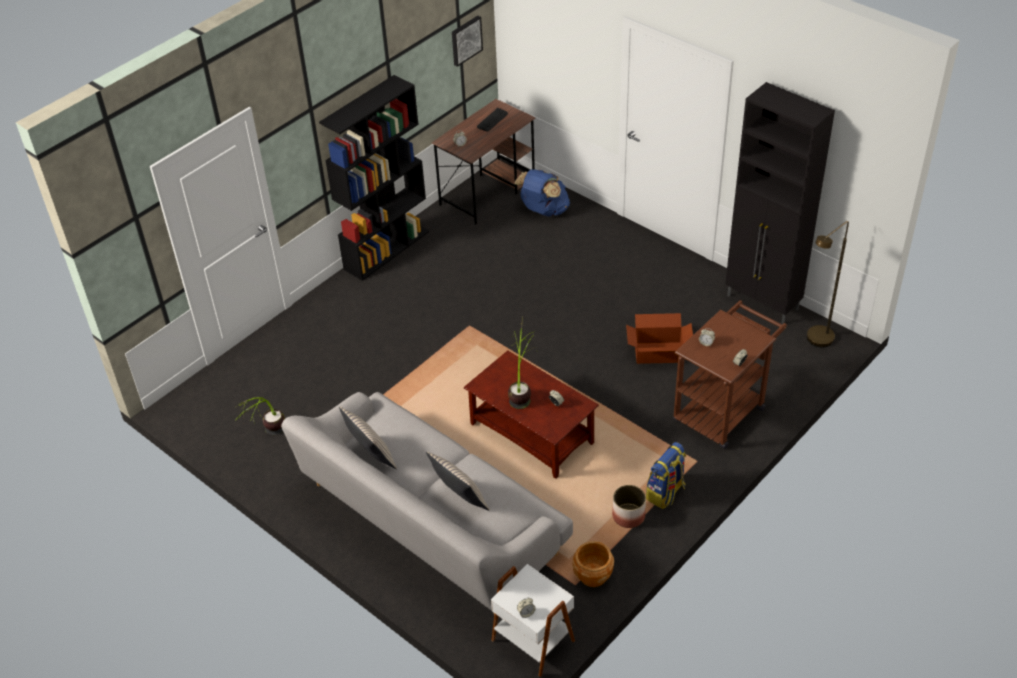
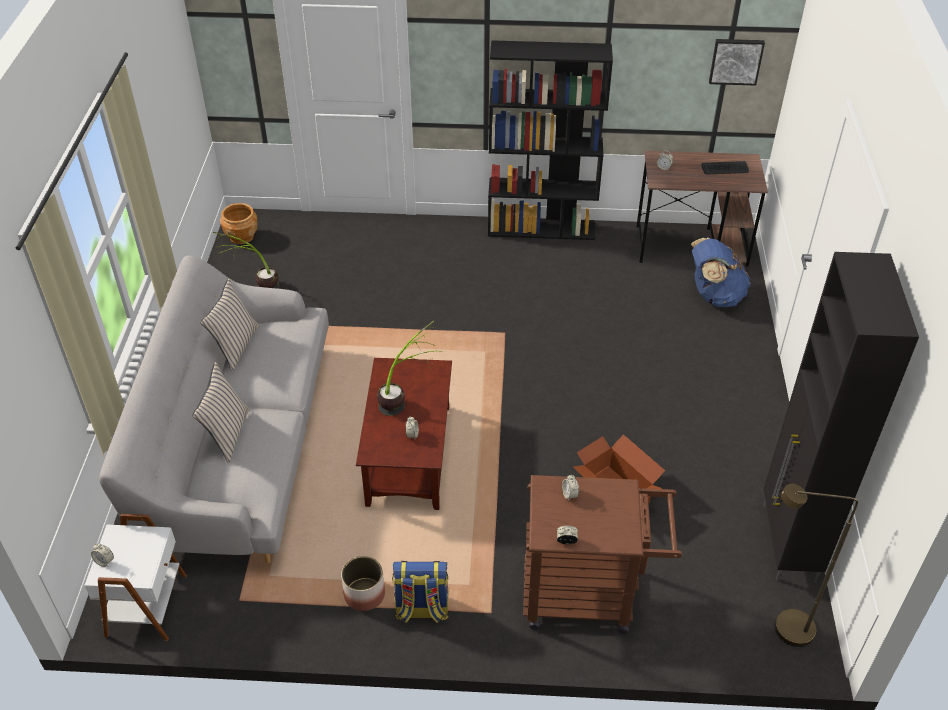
camera: 50 degrees right, 0 degrees up
(593, 576) = (262, 608): brown planter -> brown planter (241, 236)

